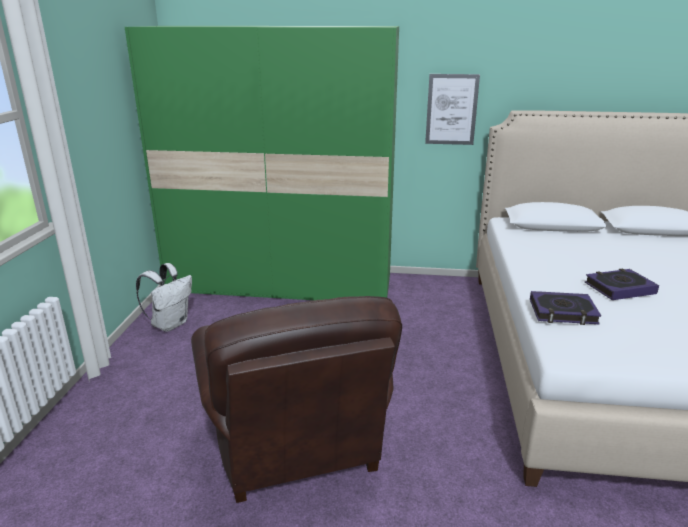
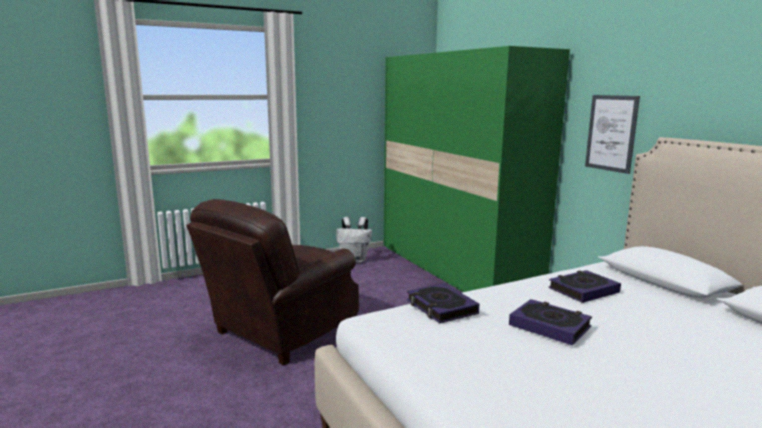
camera: 55 degrees right, 10 degrees down
(554, 253) = (583, 290): none -> book

